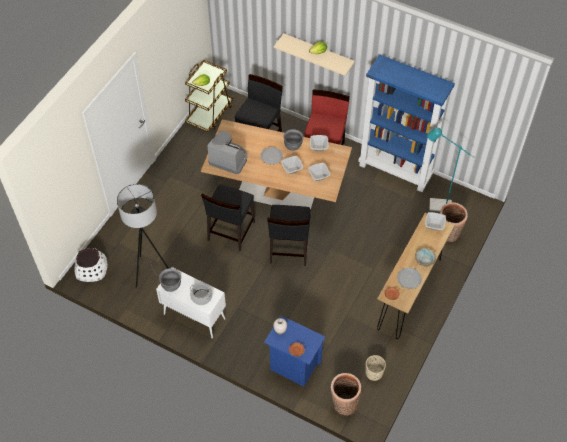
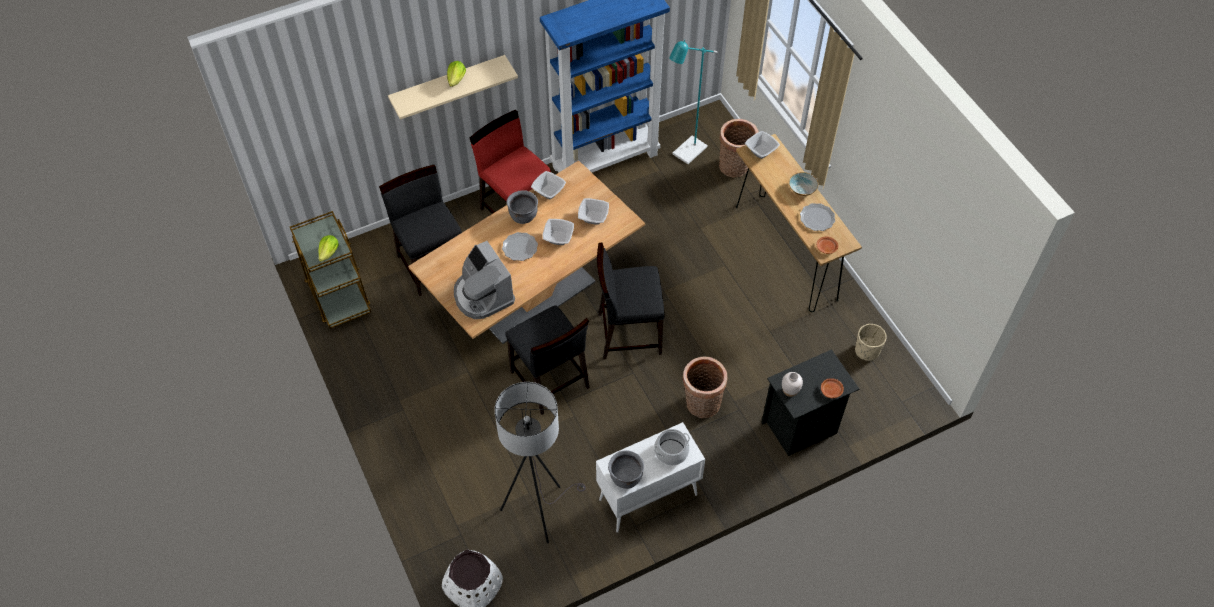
camera: 55 degrees left, 0 degrees up
(229, 159) = (482, 295): coffee machine -> coffee machine turned 90 degrees counterclockwise
(288, 249) = (628, 333): black chair -> black chair turned 135 degrees clockwise
(293, 366) = (801, 427): blue nightstand -> black nightstand
(343, 404) = (888, 406): basket -> basket (701, 405)

